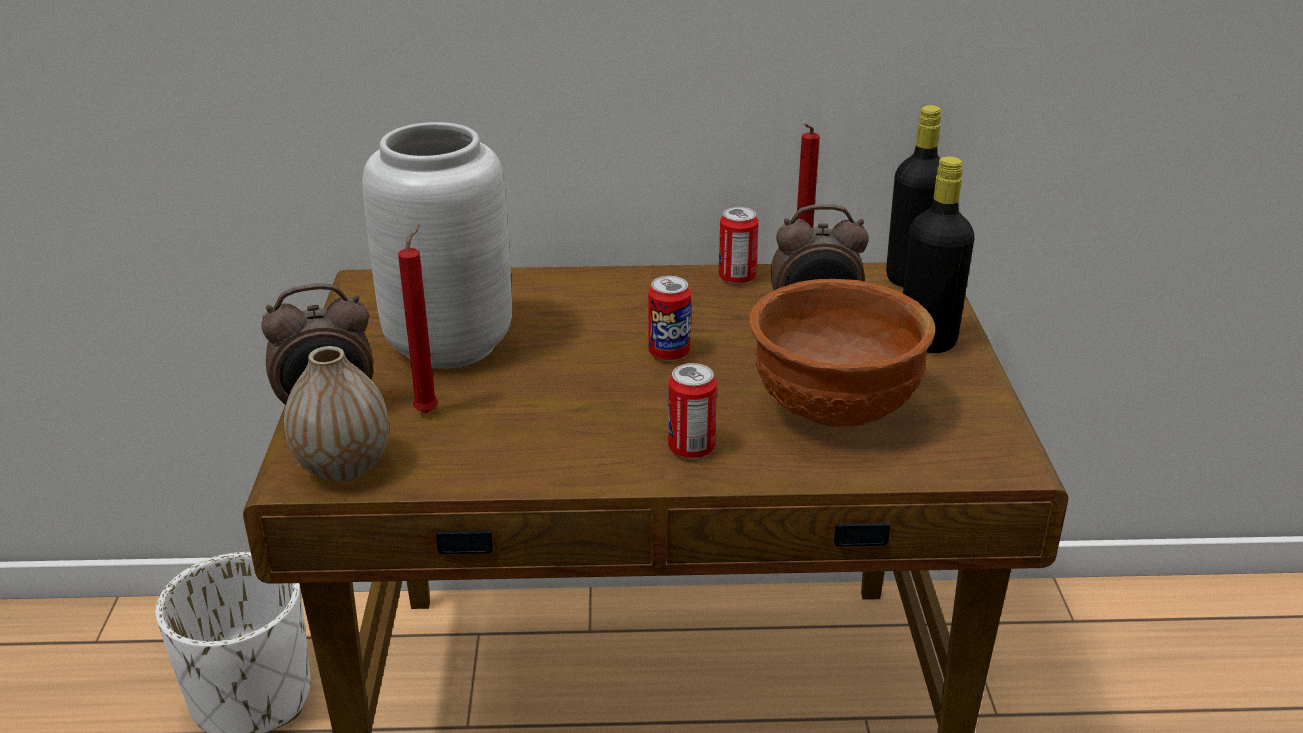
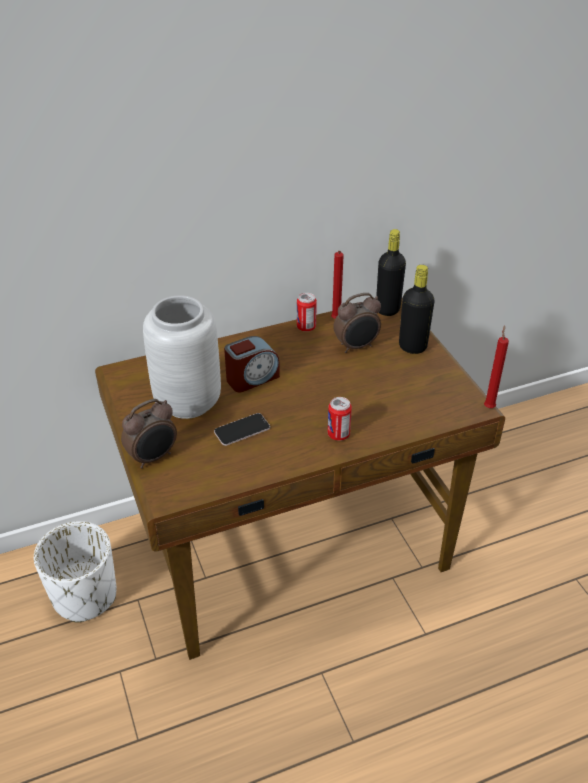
camera: 20 degrees left, 10 degrees up
(343, 467) = (183, 487): vase -> none
(429, 411) = (203, 444): red candle -> red candle (489, 406)
(513, 404) = (242, 430): none -> phone
(587, 332) = (252, 378): none -> alarm clock
(669, 353) = (298, 382): can -> none
(832, 410) = (389, 397): brown bowl -> none

